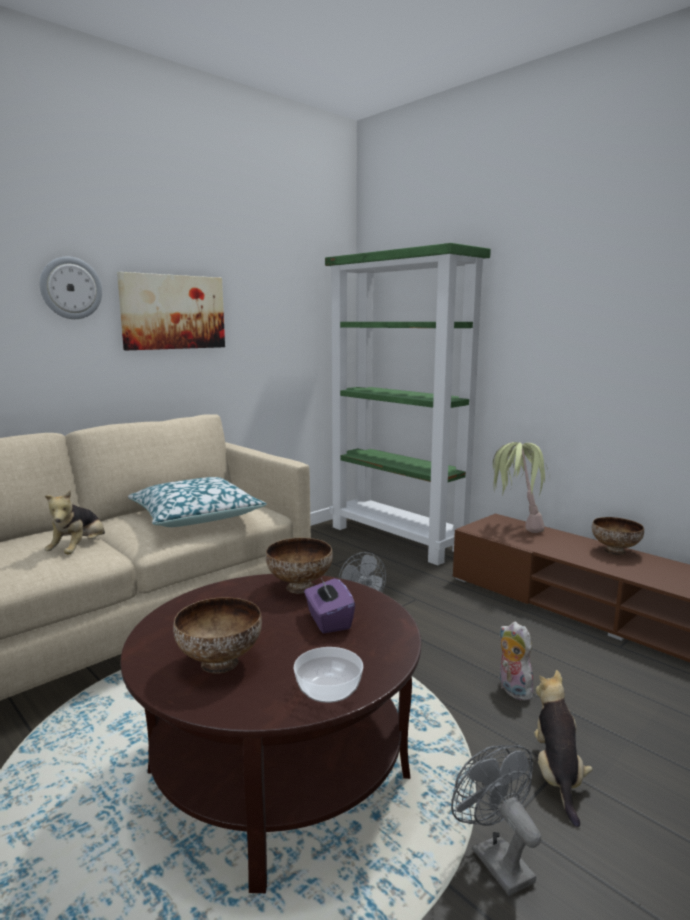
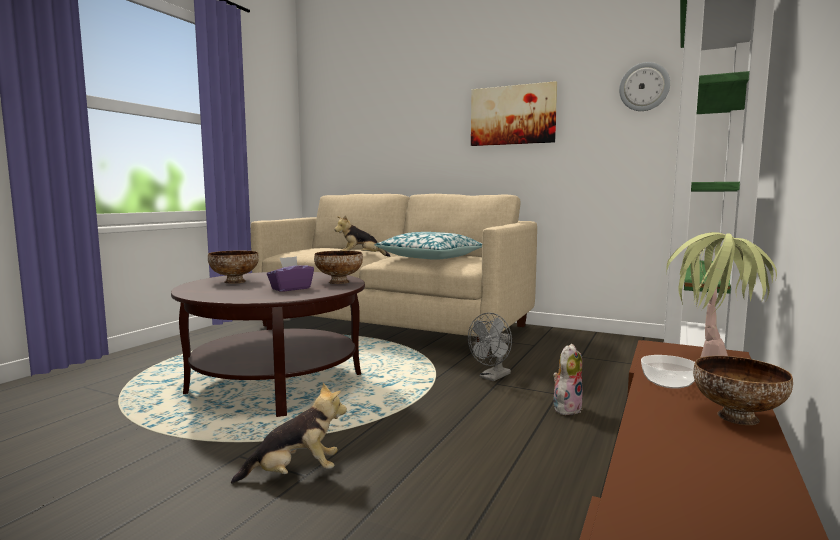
camera: 70 degrees right, 5 degrees down
(71, 288) = (443, 105): wall clock -> wall clock (644, 87)
(327, 689) = (206, 294): bowl -> bowl (667, 382)
(495, 858) = (201, 451): grey fan -> none
(512, 690) = (420, 449): plush toy -> plush toy (566, 408)

